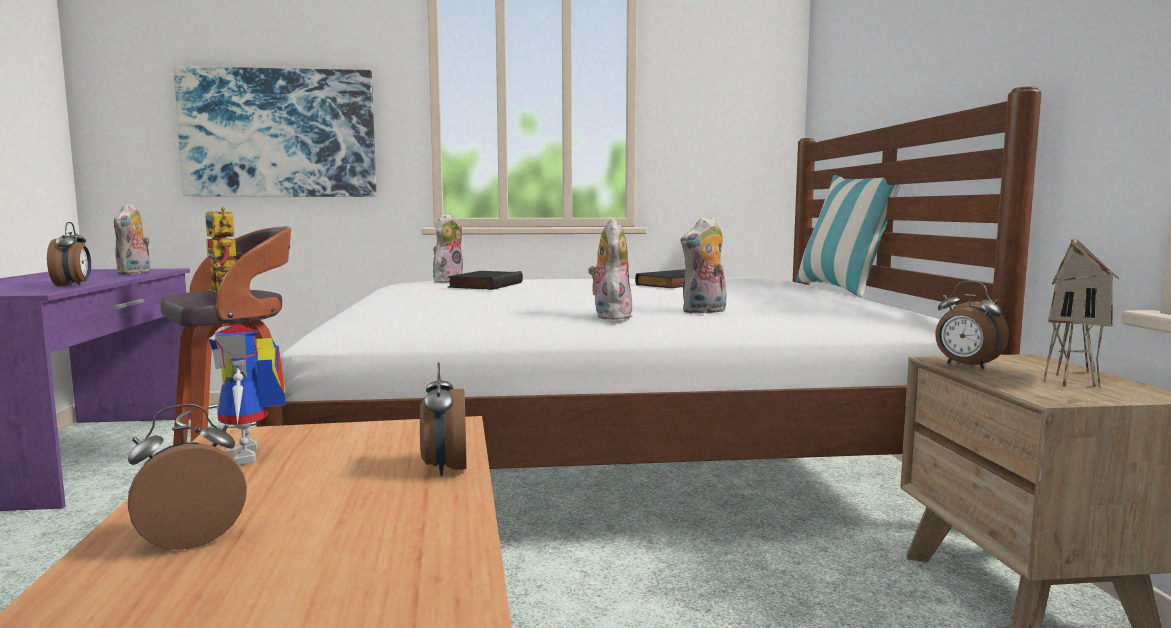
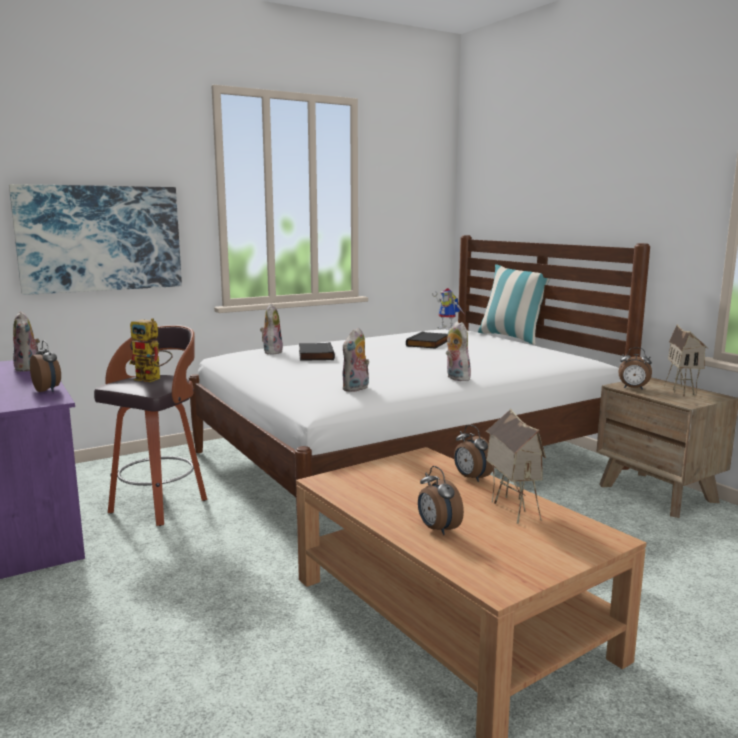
camera: 25 degrees left, 5 degrees up
(190, 538) = (437, 529): alarm clock -> alarm clock turned 60 degrees counterclockwise
(252, 456) = (365, 489): toy robot -> toy robot (449, 328)
(392, 532) = (512, 509): none -> toy house
(704, 312) = (495, 368): plush toy -> plush toy (356, 389)

